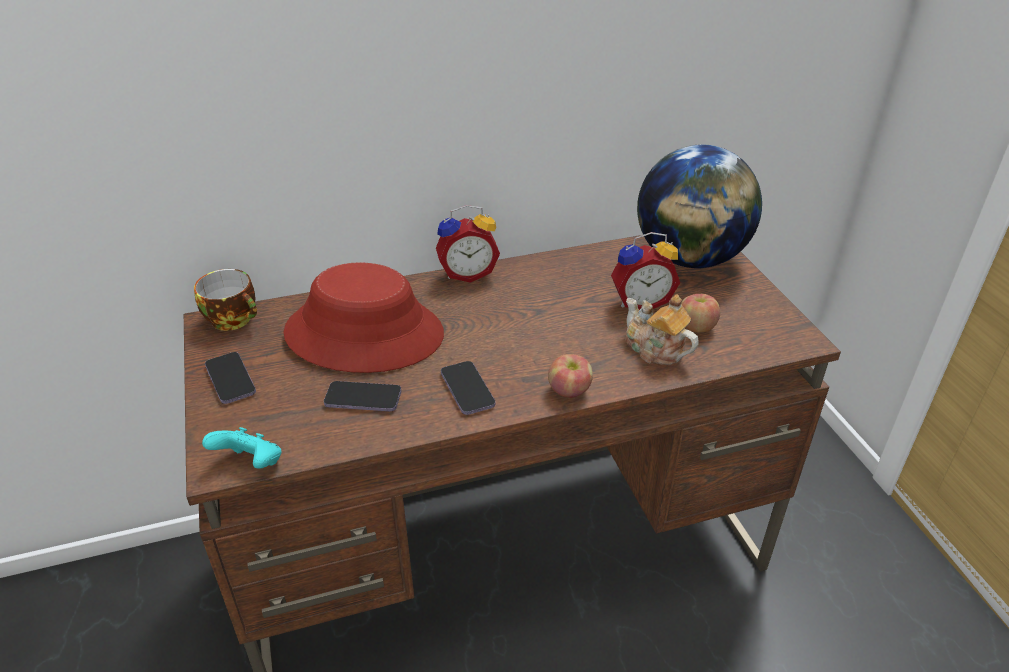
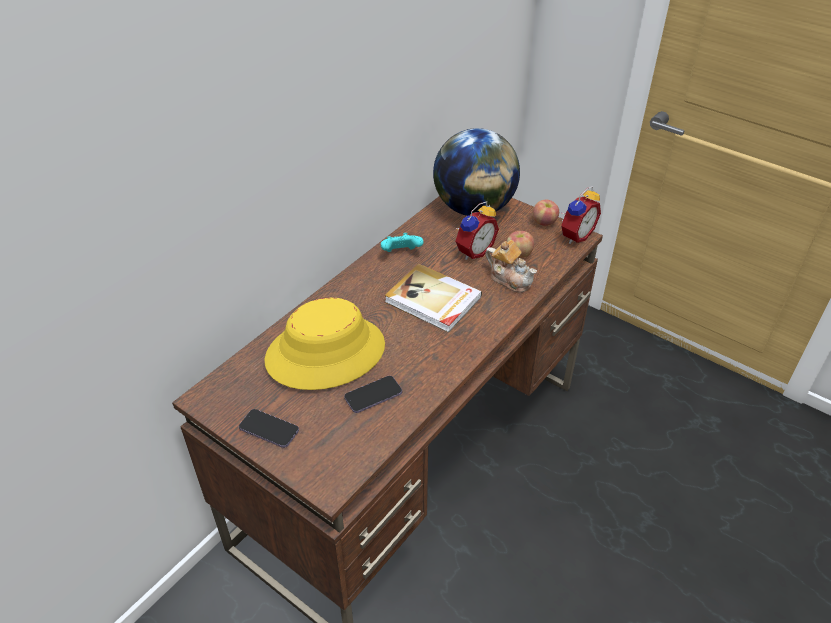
camera: 35 degrees left, 5 degrees up
(235, 319) = (219, 387): cup -> none
(251, 464) = (349, 474): turquoise game controller -> turquoise game controller (401, 253)
(365, 334) = (325, 352): red hat -> yellow hat
(467, 273) = (347, 278): alarm clock -> alarm clock (575, 235)
(467, 389) = (430, 357): phone -> none
(535, 333) = (433, 301): none -> book
(569, 391) = (489, 328): apple -> apple (544, 222)
(655, 349) = (510, 279): teapot -> teapot turned 150 degrees counterclockwise

